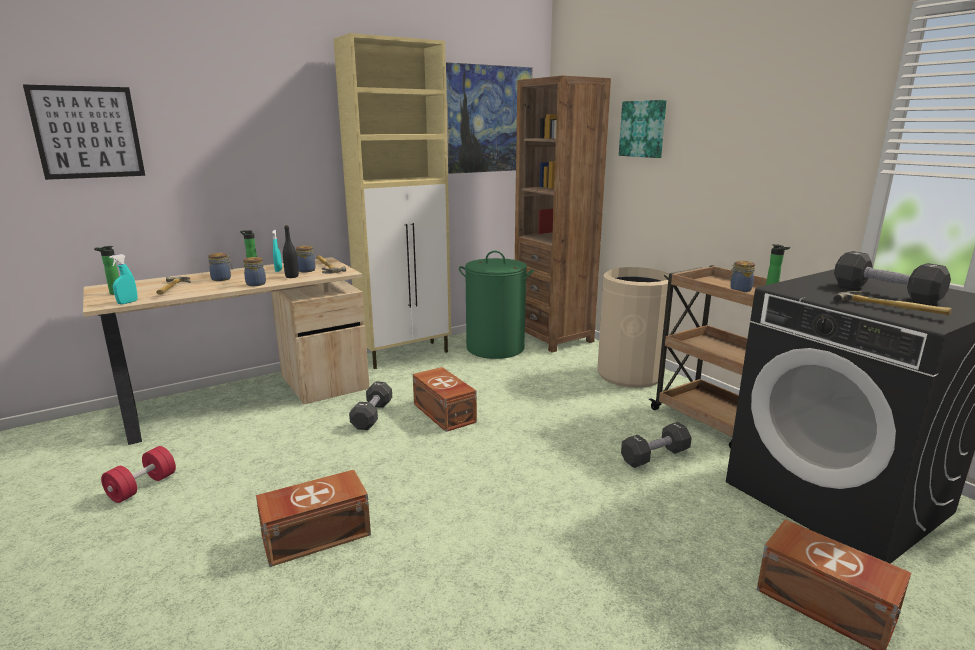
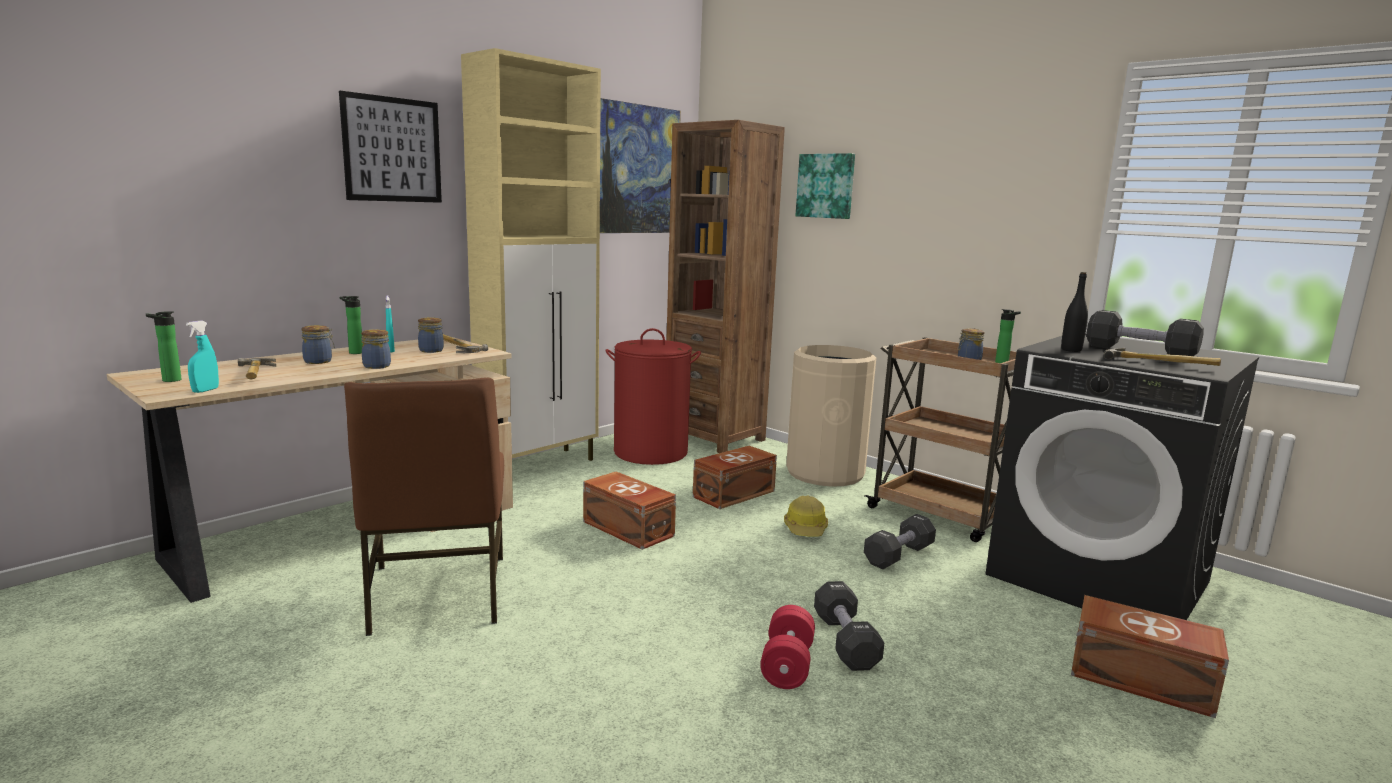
camera: 15 degrees left, 5 degrees down
(87, 132) = (127, 151): picture -> picture (392, 150)
(142, 487) = (248, 653): red dumbbell -> red dumbbell (787, 665)
(281, 455) = (436, 594): none -> brown chair
(292, 276) = (418, 357): black bottle -> black bottle (1071, 350)
(314, 535) = (539, 683): brown storage box -> brown storage box (732, 494)
(372, 415) = (535, 538): black dumbbell -> black dumbbell (845, 641)
(495, 348) = (651, 452): green laundry basket -> red laundry basket
(586, 425) = (806, 529): none -> hard hat

